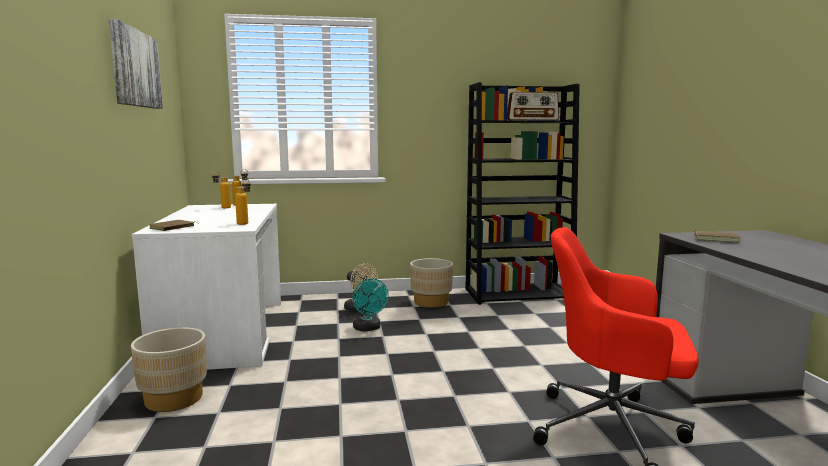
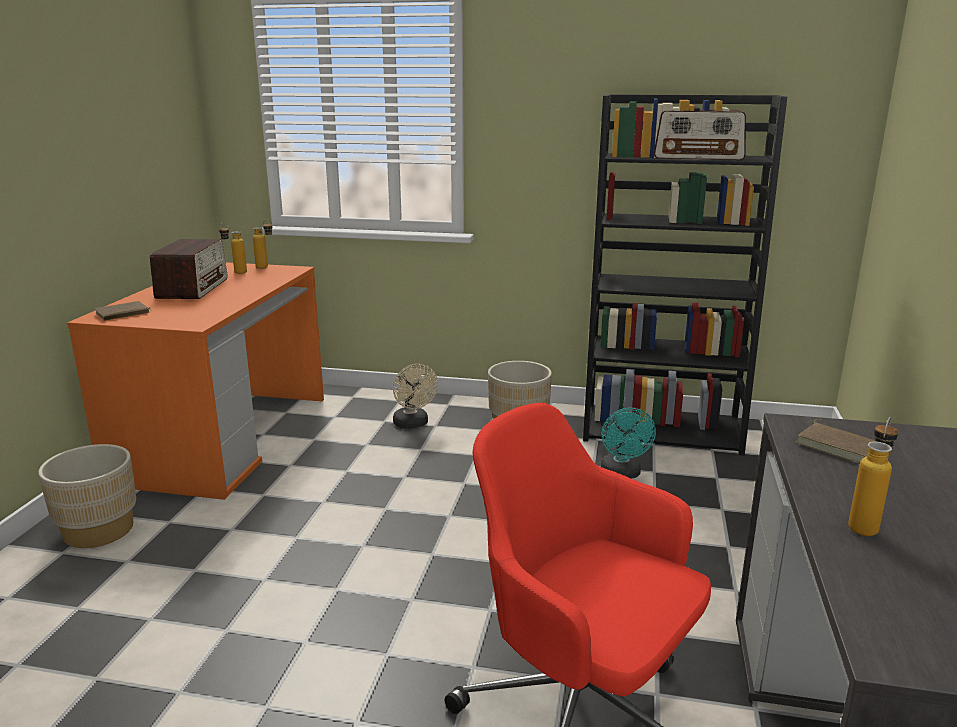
camera: 20 degrees right, 10 degrees up
(134, 68) = (86, 99): picture -> none
(204, 215) = (193, 288): none -> radio
(223, 332) = (224, 437): white desk -> orange desk
(245, 223) = (214, 312): bottle -> bottle (865, 524)
(368, 328) = (397, 460): turquoise fan -> turquoise fan (622, 474)

